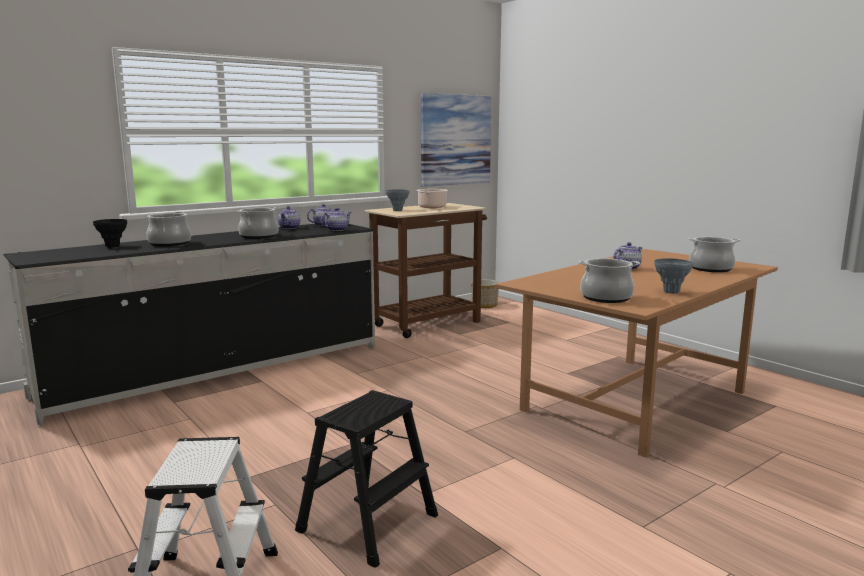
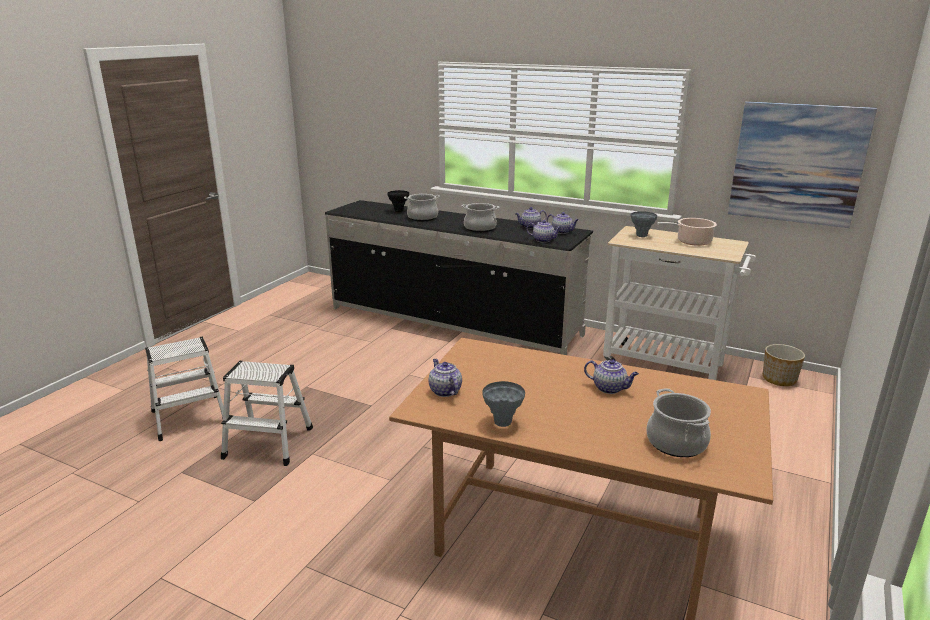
camera: 65 degrees right, 10 degrees up
(368, 522) = (269, 442): black step ladder -> white step ladder
(428, 324) = (665, 365): brown cart -> white cart
(606, 298) = (444, 391): cooking pot -> teapot

